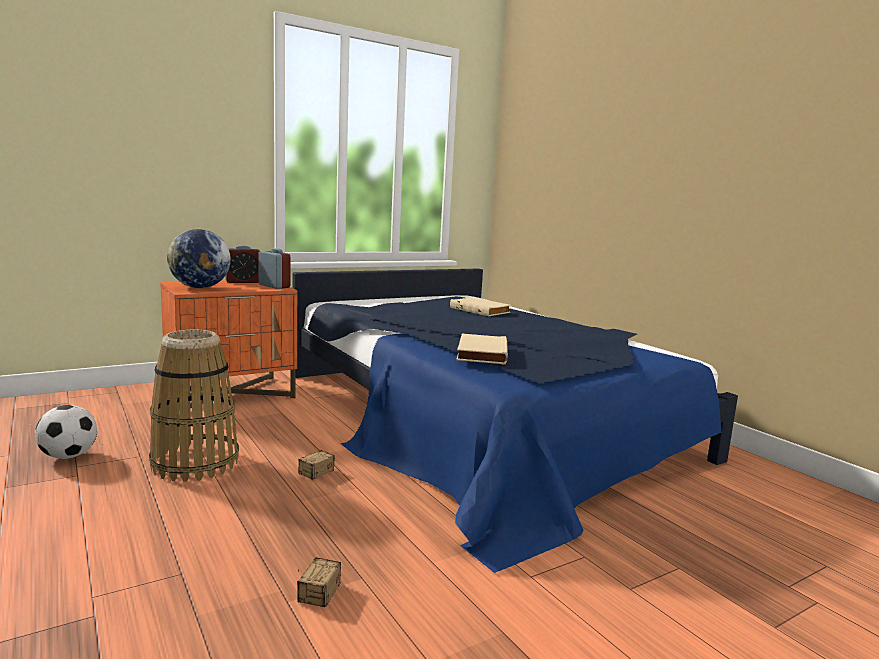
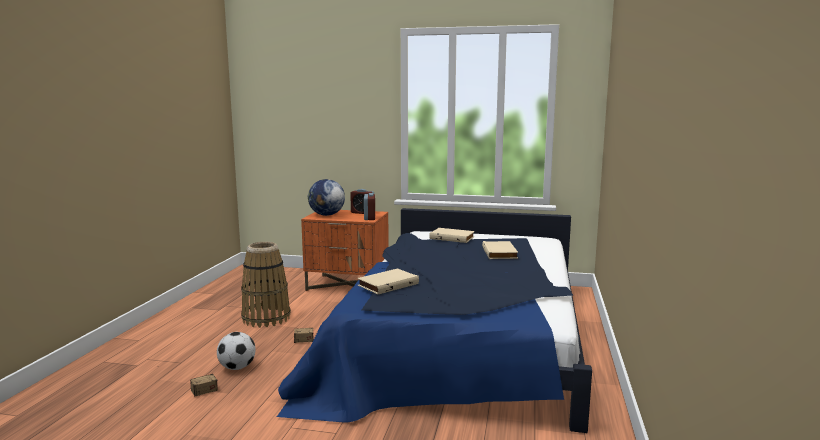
camera: 45 degrees right, 0 degrees up
(68, 456) = (230, 300): football -> football (237, 367)
(394, 302) = (452, 237): none -> beige book

